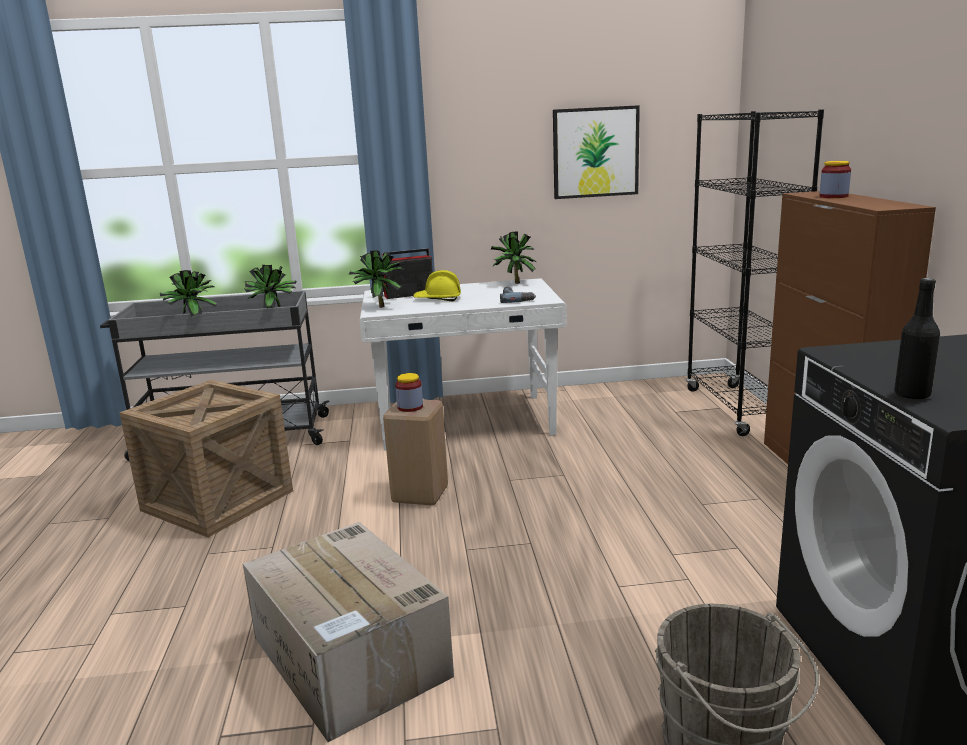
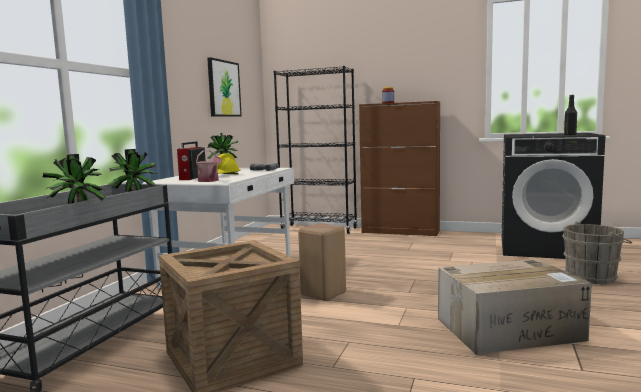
camera: 65 degrees left, 10 degrees down
(378, 307) = (209, 181): potted plant -> watering can
(410, 407) = (323, 227): jar -> none

